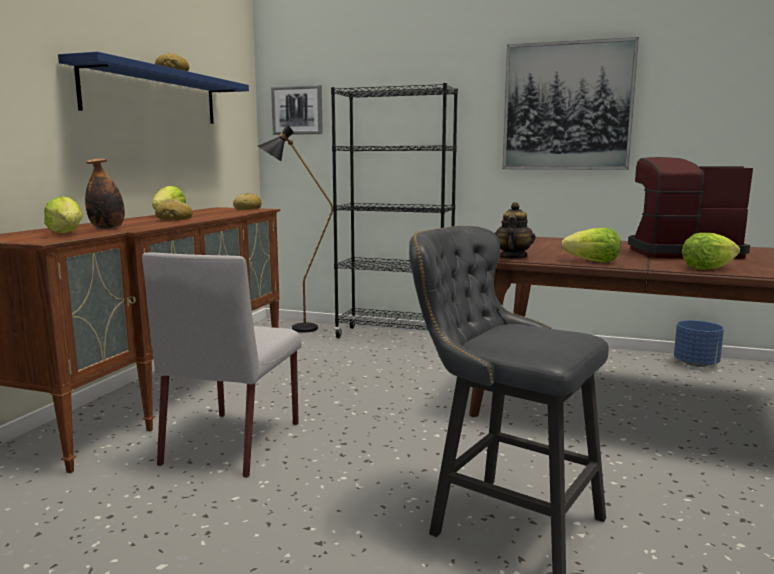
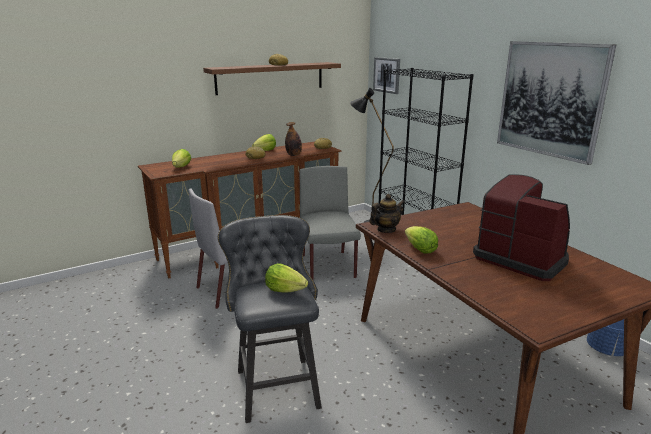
camera: 40 degrees right, 10 degrees up
(107, 228) = (206, 164): bottle -> bottle (294, 155)
(153, 95) = (270, 78): blue shelf -> brown shelf
(329, 380) = (328, 267): none -> grey chair
(707, 268) = (472, 282): lettuce -> lettuce (285, 290)

